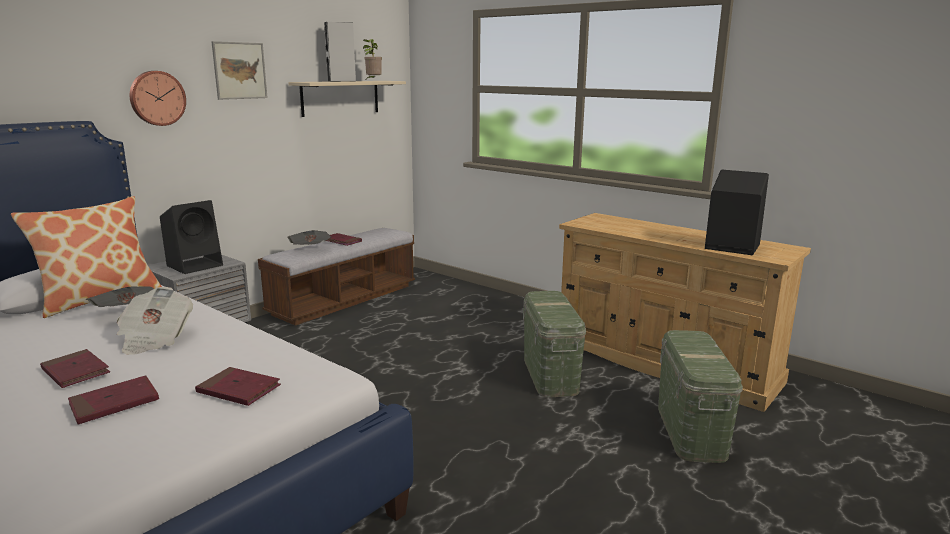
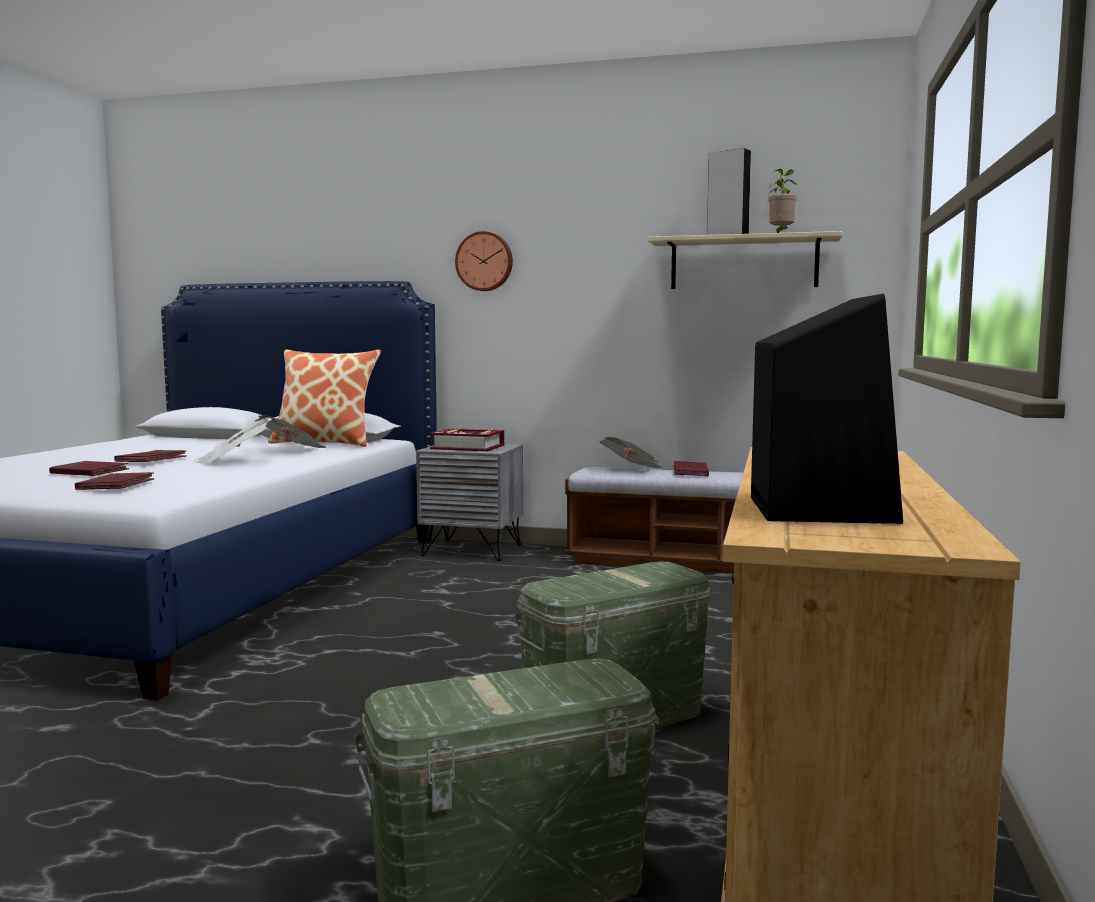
camera: 65 degrees right, 10 degrees down
(196, 265) = (468, 447): black speaker -> book
(239, 70) = (586, 228): picture -> none

